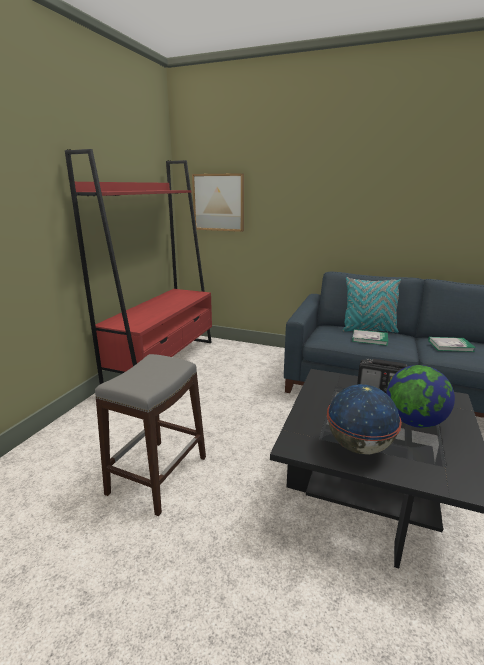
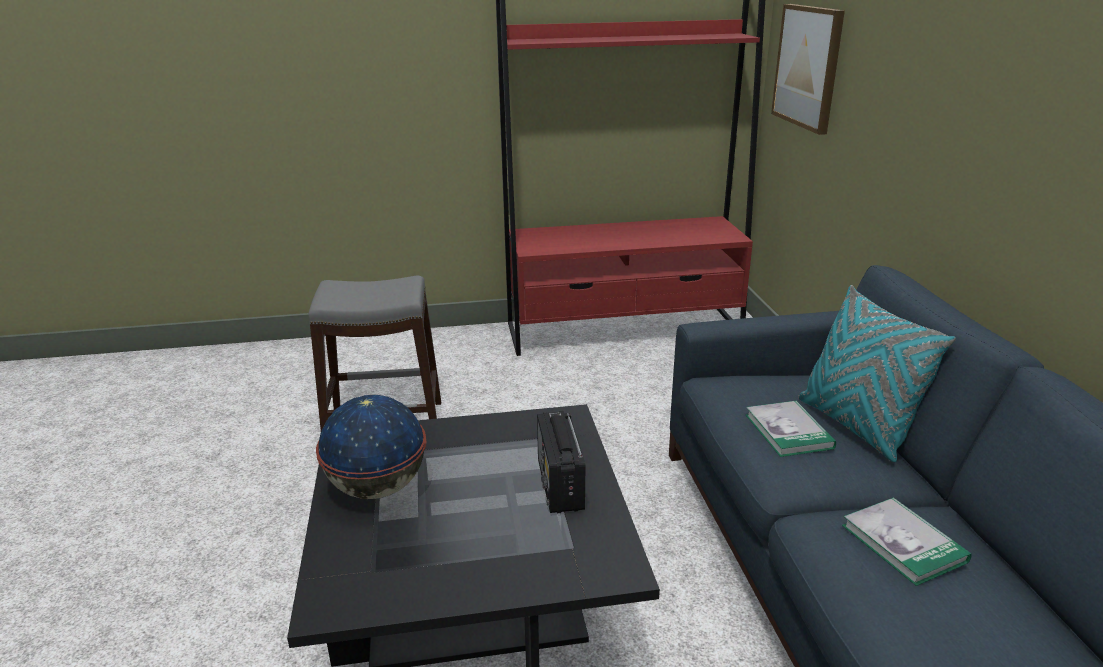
camera: 60 degrees right, 5 degrees up
(414, 422) = (484, 529): globe -> none

